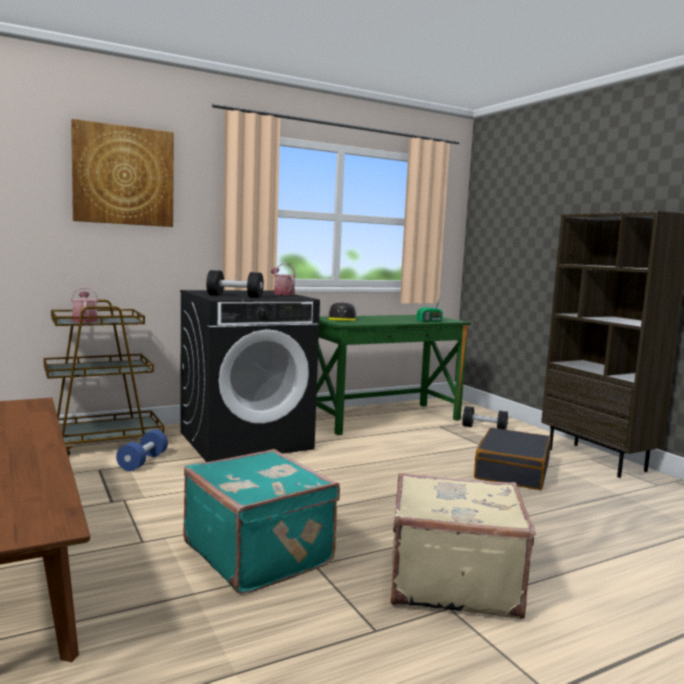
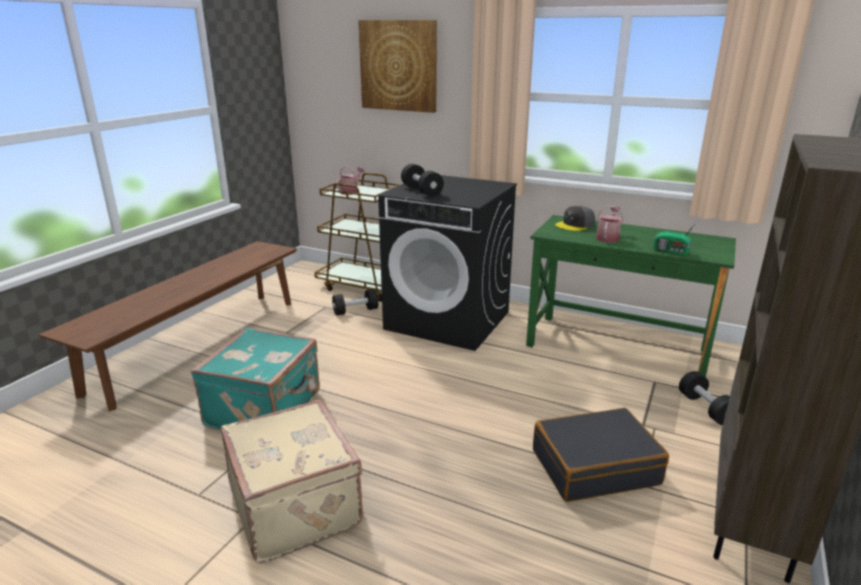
camera: 55 degrees right, 15 degrees up
(143, 462) = (355, 311): blue dumbbell -> black dumbbell
(282, 293) = (489, 191): watering can -> watering can (608, 237)

